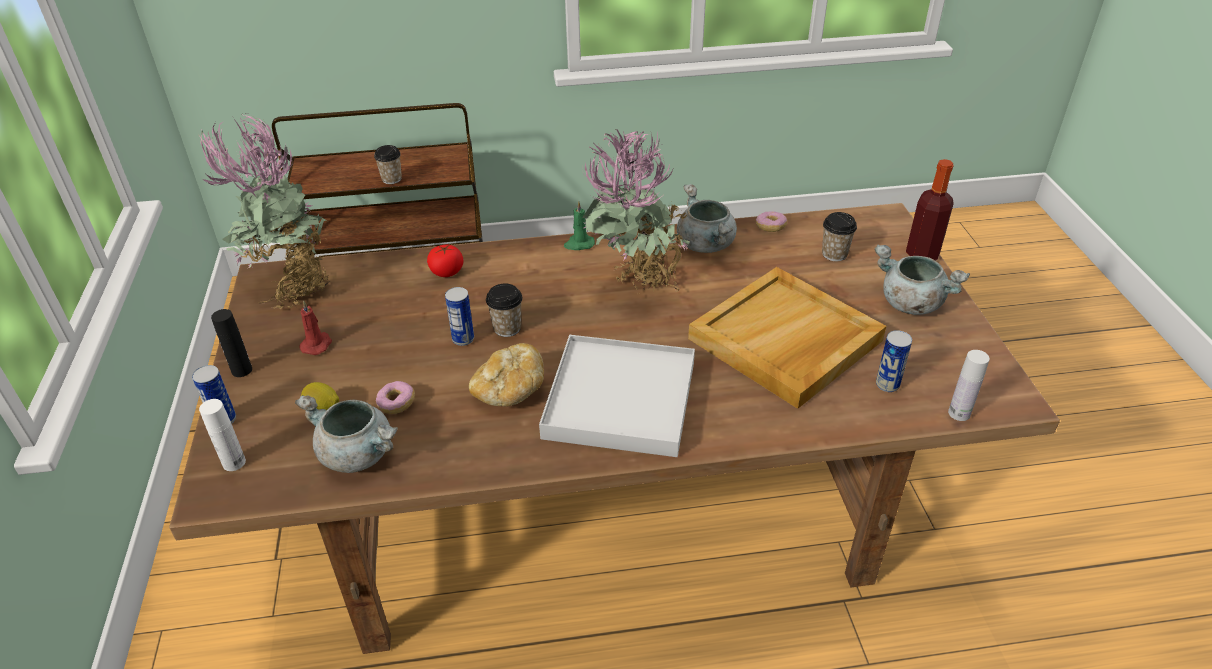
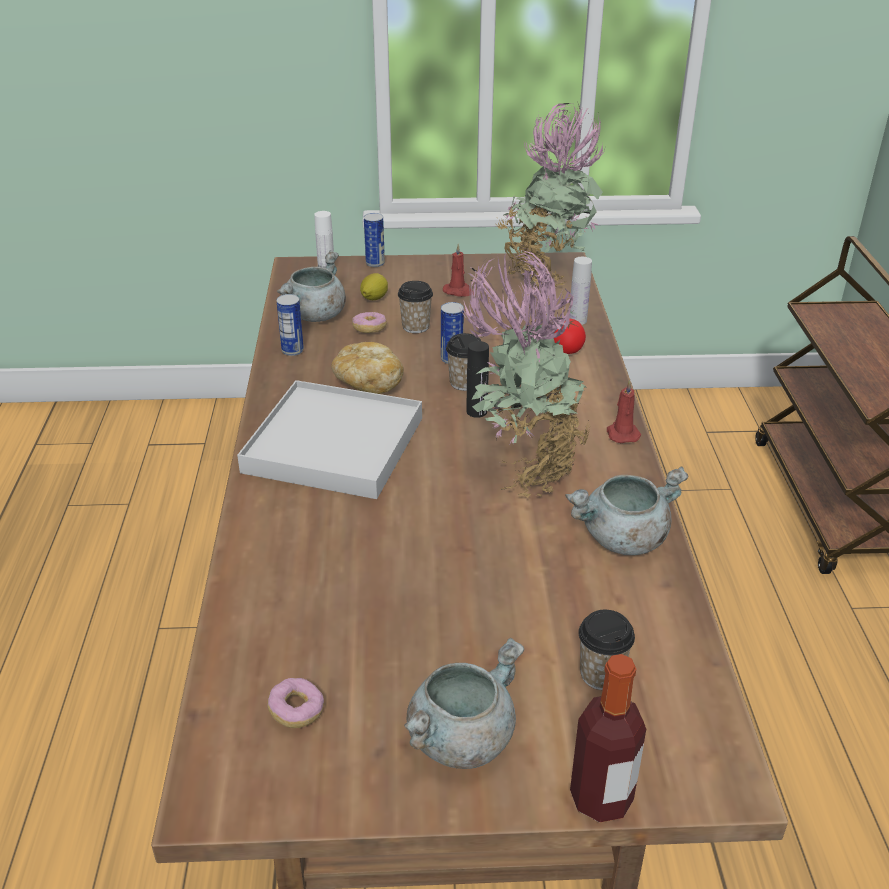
camera: 95 degrees right, 5 degrees down
(242, 370) = (432, 264): black bottle -> black bottle (476, 411)
(391, 179) = (848, 362): cup -> cup (415, 327)
(579, 244) = (622, 433): green candle -> red candle
(770, 227) = (675, 613): donut -> donut (296, 711)
(785, 341) = (399, 580): beige tray -> none
(887, 384) = (289, 661): can -> can (292, 350)
(959, 413) = (210, 722): white bottle -> white bottle (577, 320)

